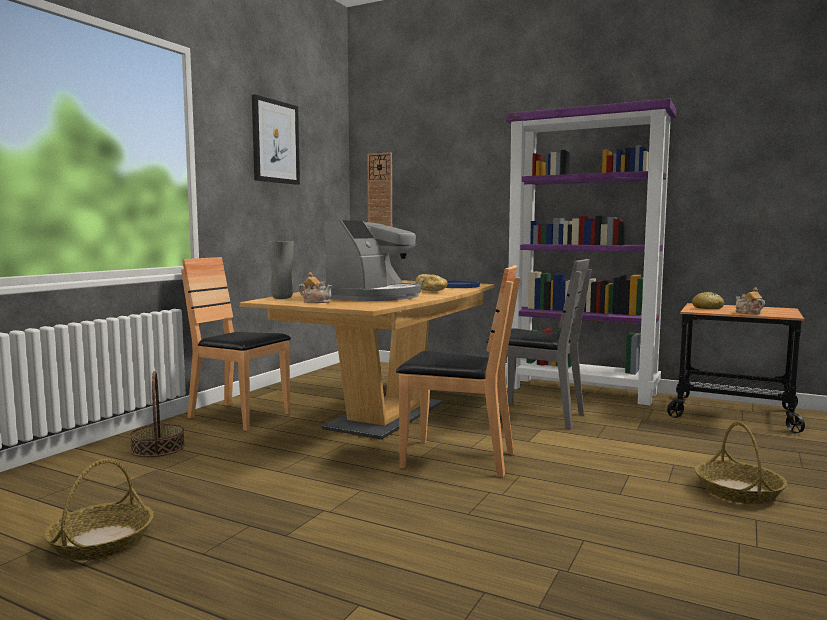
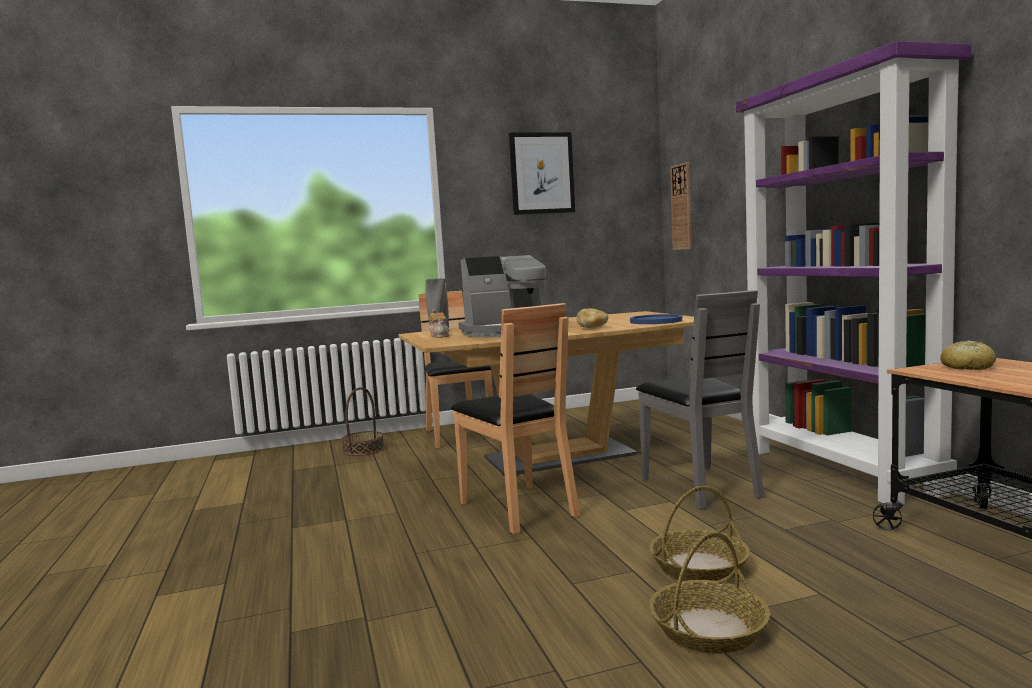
camera: 45 degrees right, 0 degrees up
(101, 542) = (221, 501): basket -> basket (699, 567)
(748, 313) = (993, 380): teapot -> none

